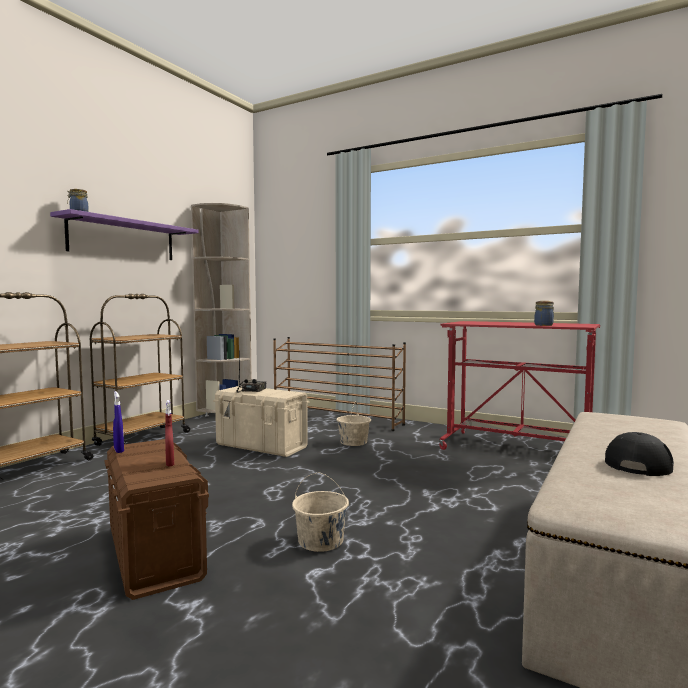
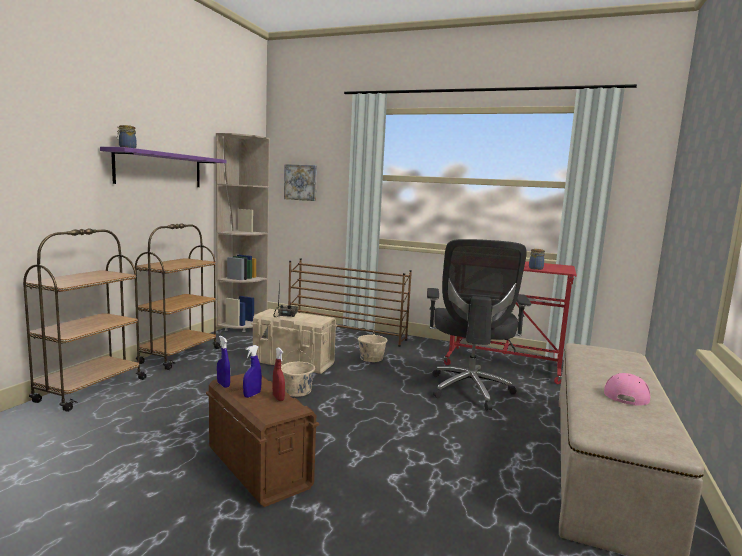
camera: 10 degrees left, 5 degrees up
(142, 460) = (252, 395): none -> blue spray bottle
(289, 256) = (301, 182): none -> picture
(321, 541) = (386, 451): beige bucket -> beige bucket (297, 391)
(461, 474) = (469, 389): none -> office chair
(639, 463) = (626, 394): black cap -> pink cap

